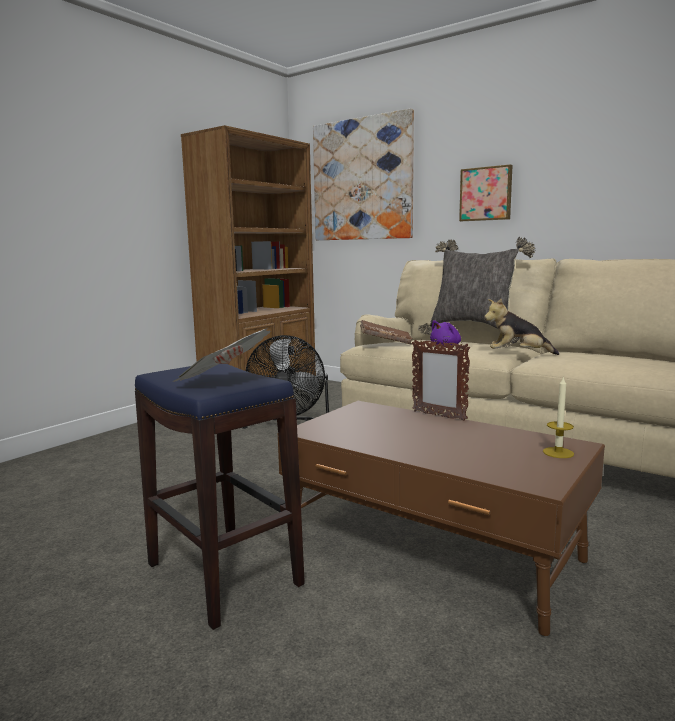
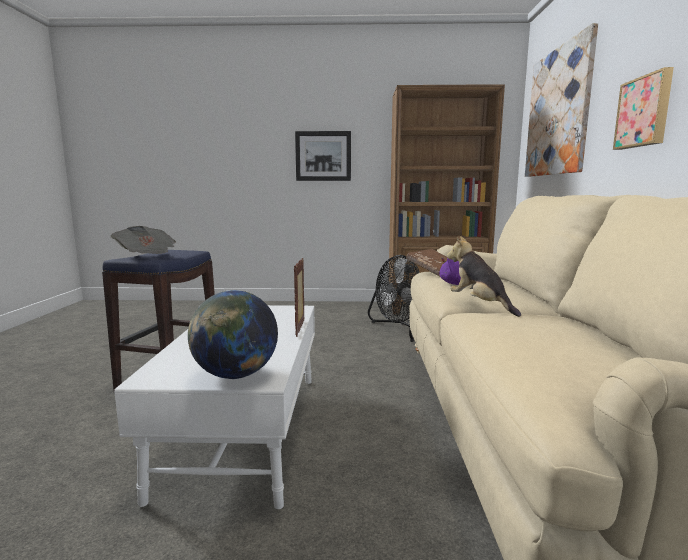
camera: 55 degrees right, 0 degrees up
(97, 208) = (323, 156): none -> picture
(433, 550) = (245, 430): brown coffee table -> white coffee table
(474, 341) = (517, 288): pillow -> none
(558, 452) = (235, 375): candle -> globe

